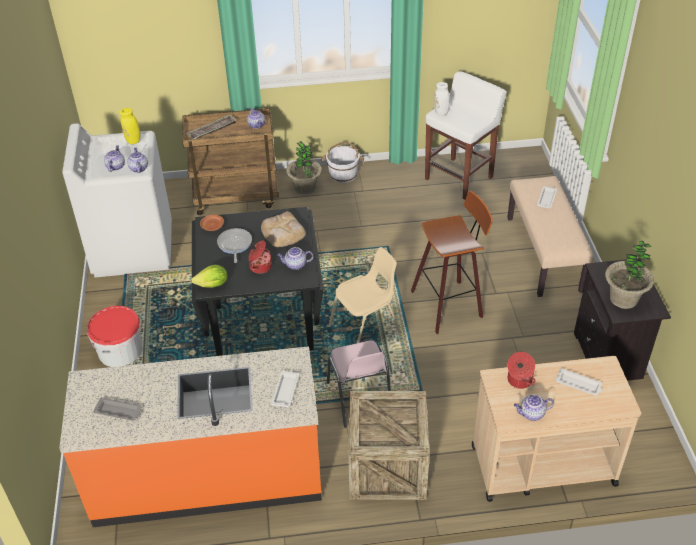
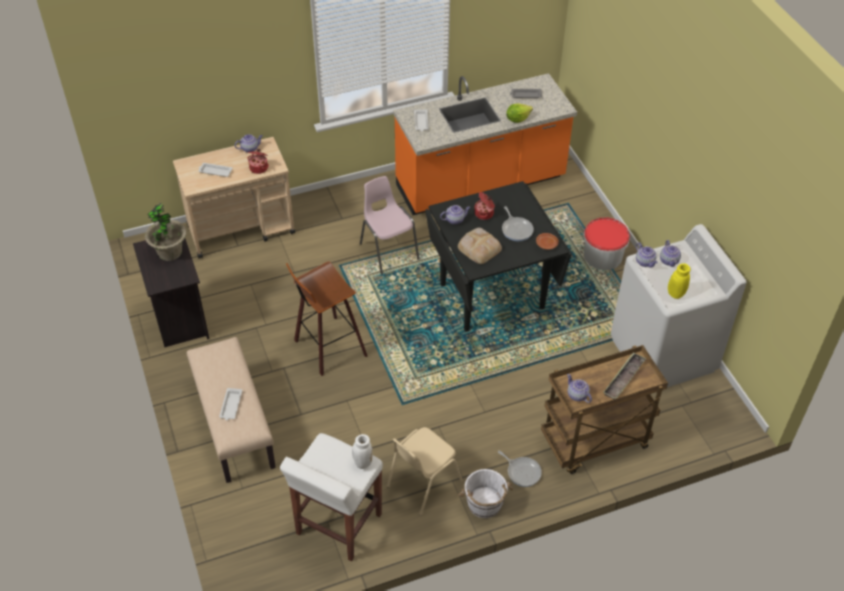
camera: 165 degrees right, 5 degrees up
(213, 285) = (515, 192): lettuce -> lettuce (517, 119)
(305, 188) = (522, 472): potted plant -> frying pan
(366, 330) = (399, 309): beige chair -> beige chair (422, 483)
(387, 467) = (355, 210): crate -> none

